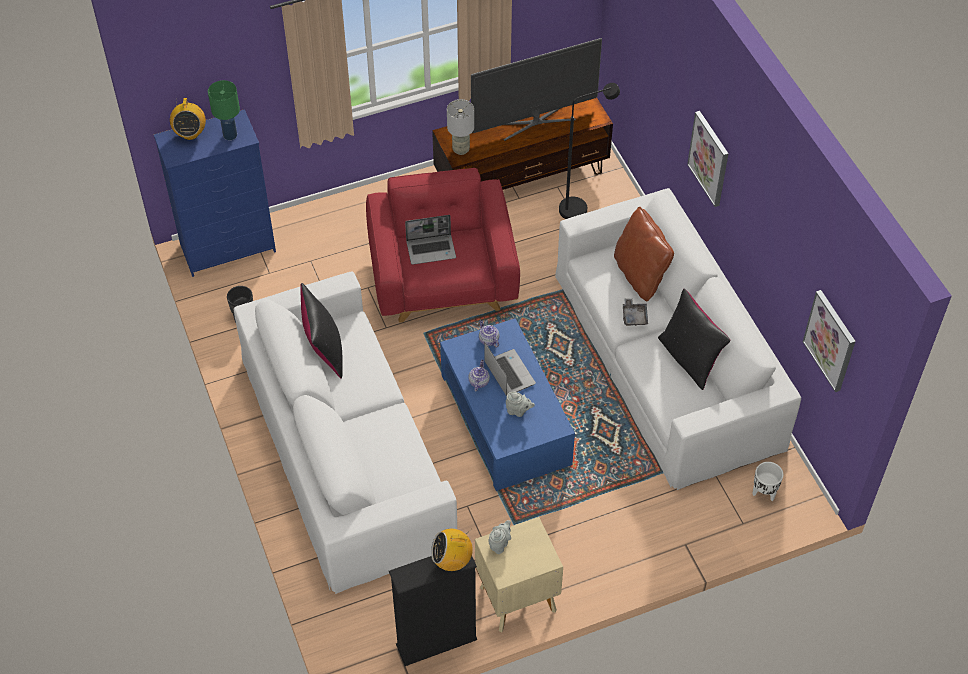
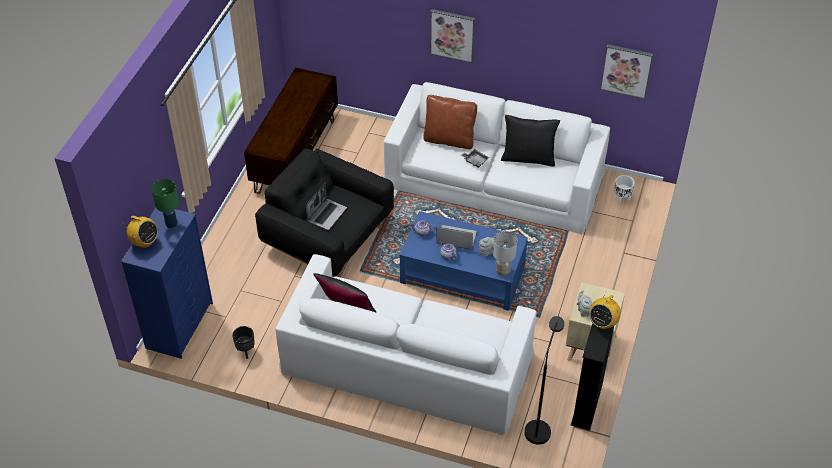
camera: 50 degrees left, 5 degrees down
(442, 277) = (328, 236): red armchair -> black armchair
(461, 150) = (275, 149): grey table lamp -> grey table lamp (503, 271)
(535, 121) = (294, 105): television -> none
(580, 208) = (348, 145): black floor lamp -> black floor lamp (539, 427)

